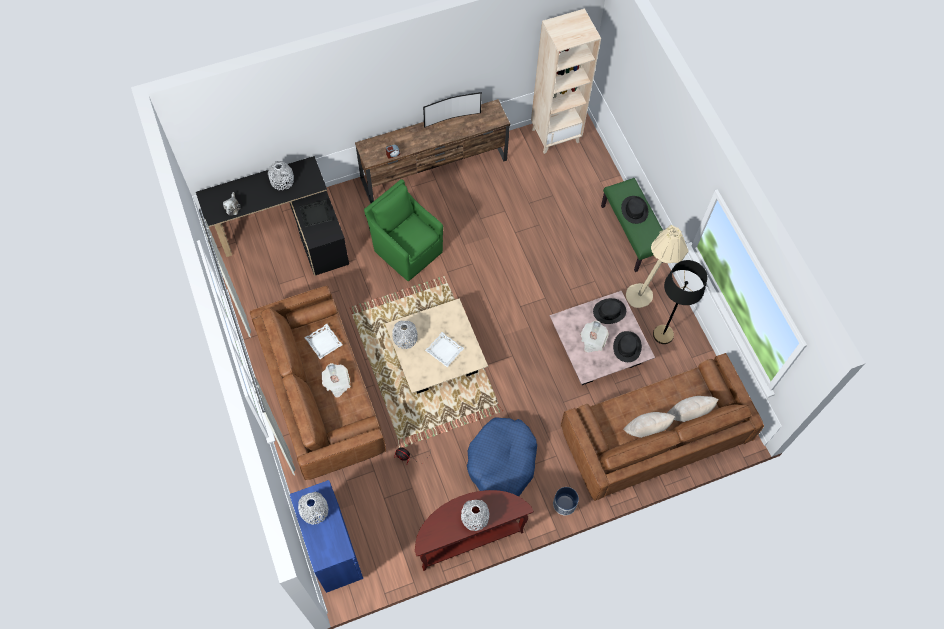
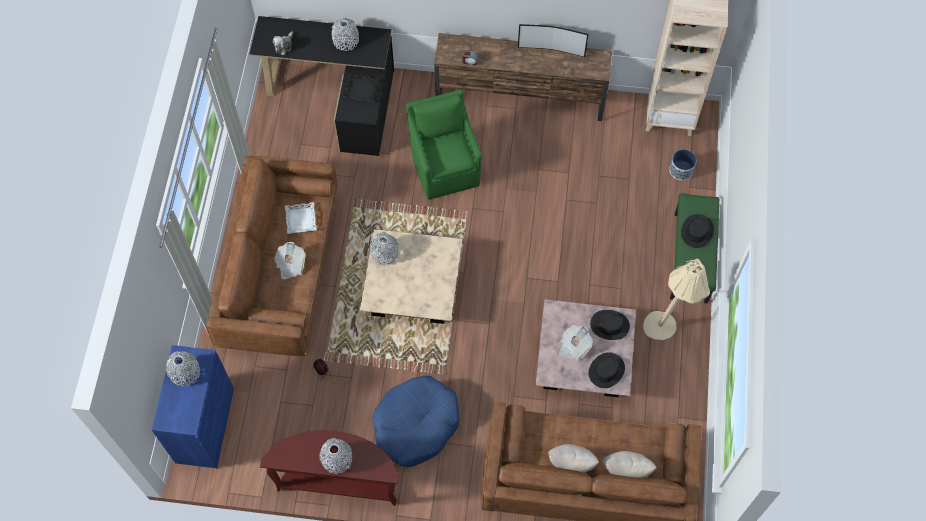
camera: 30 degrees right, 0 degrees up
(444, 350) = (416, 284): white tray -> none
(564, 504) = (453, 499): planter -> planter (680, 170)
(663, 335) = (661, 379): black floor lamp -> none

